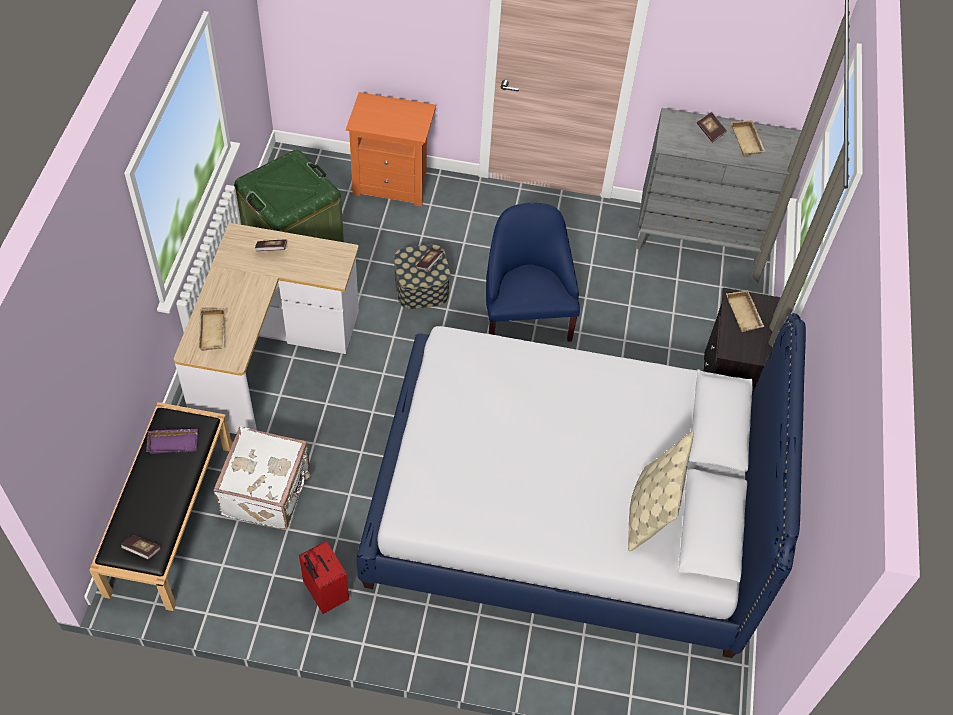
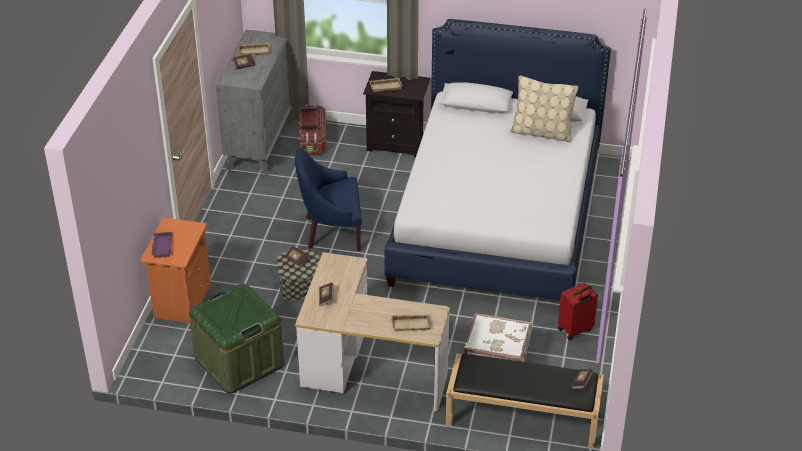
camera: 85 degrees left, 15 degrees down
(174, 442) = (487, 374): purple tray -> purple tray (161, 246)
(719, 292) = (312, 140): none -> storage box

